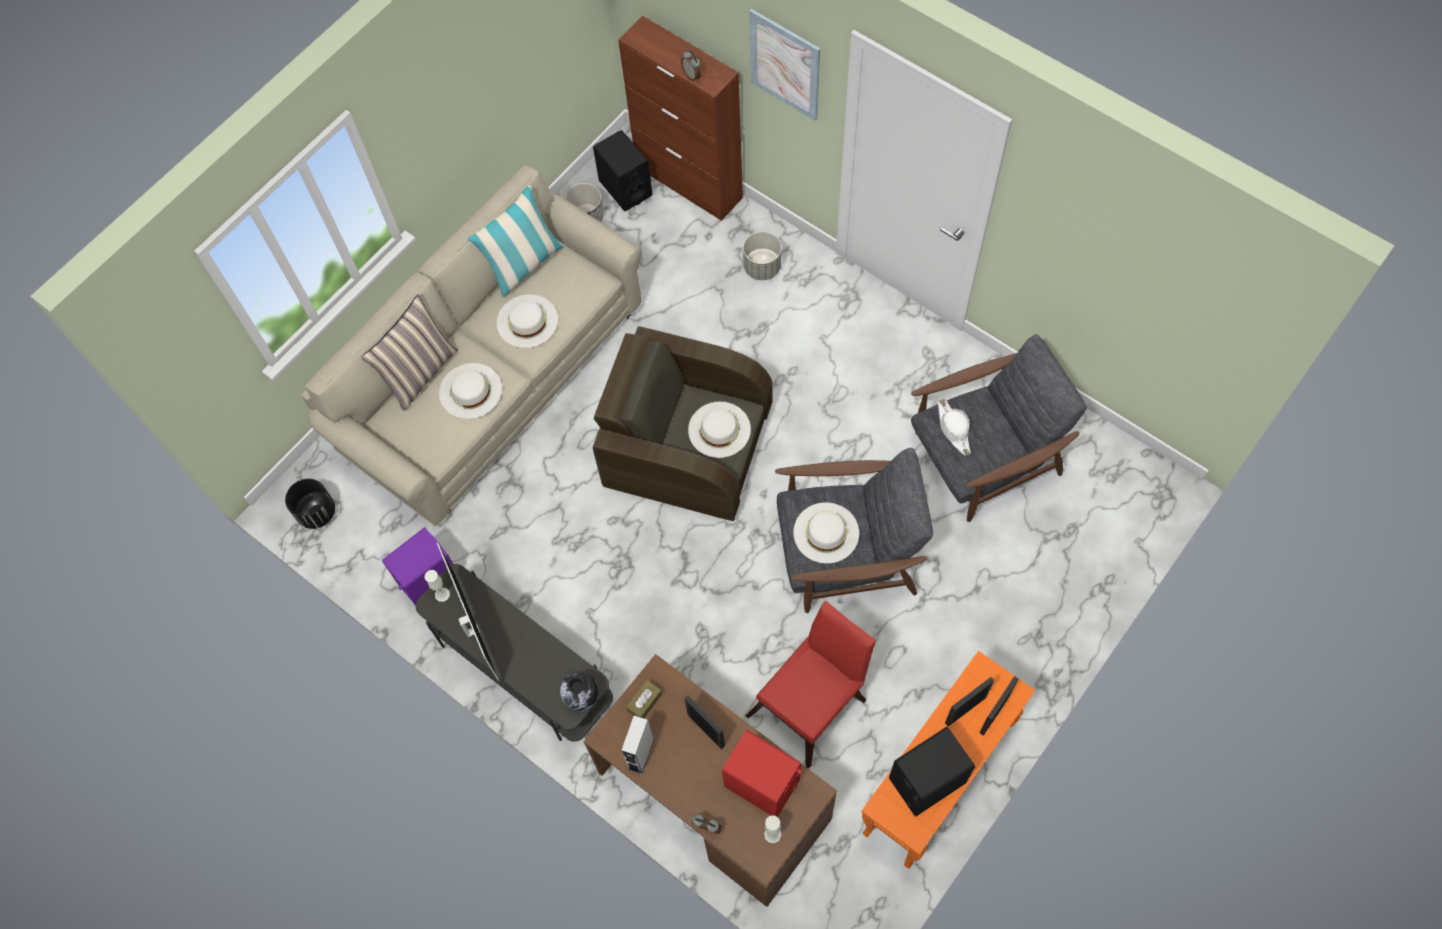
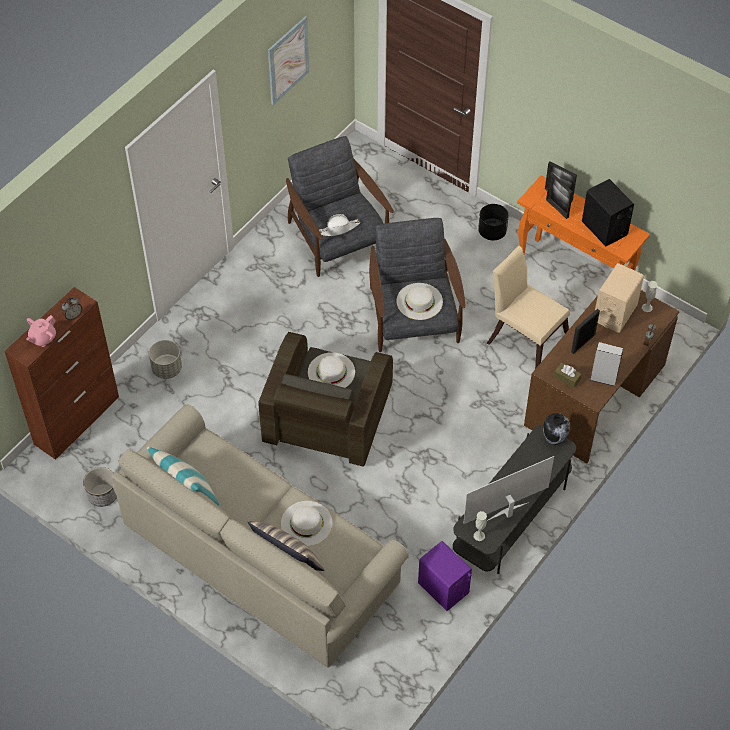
camera: 95 degrees left, 10 degrees down
(317, 512) = (385, 680): black planter -> black planter (492, 232)
(527, 321) = (242, 487): white hat -> none
(625, 188) = (77, 466): black speaker -> none
(659, 49) = (43, 338): none -> pink teapot
(762, 783) = (615, 313): red speaker -> beige speaker
(785, 65) = (96, 235): picture -> picture (288, 60)
(812, 703) = (524, 339): red chair -> beige chair

